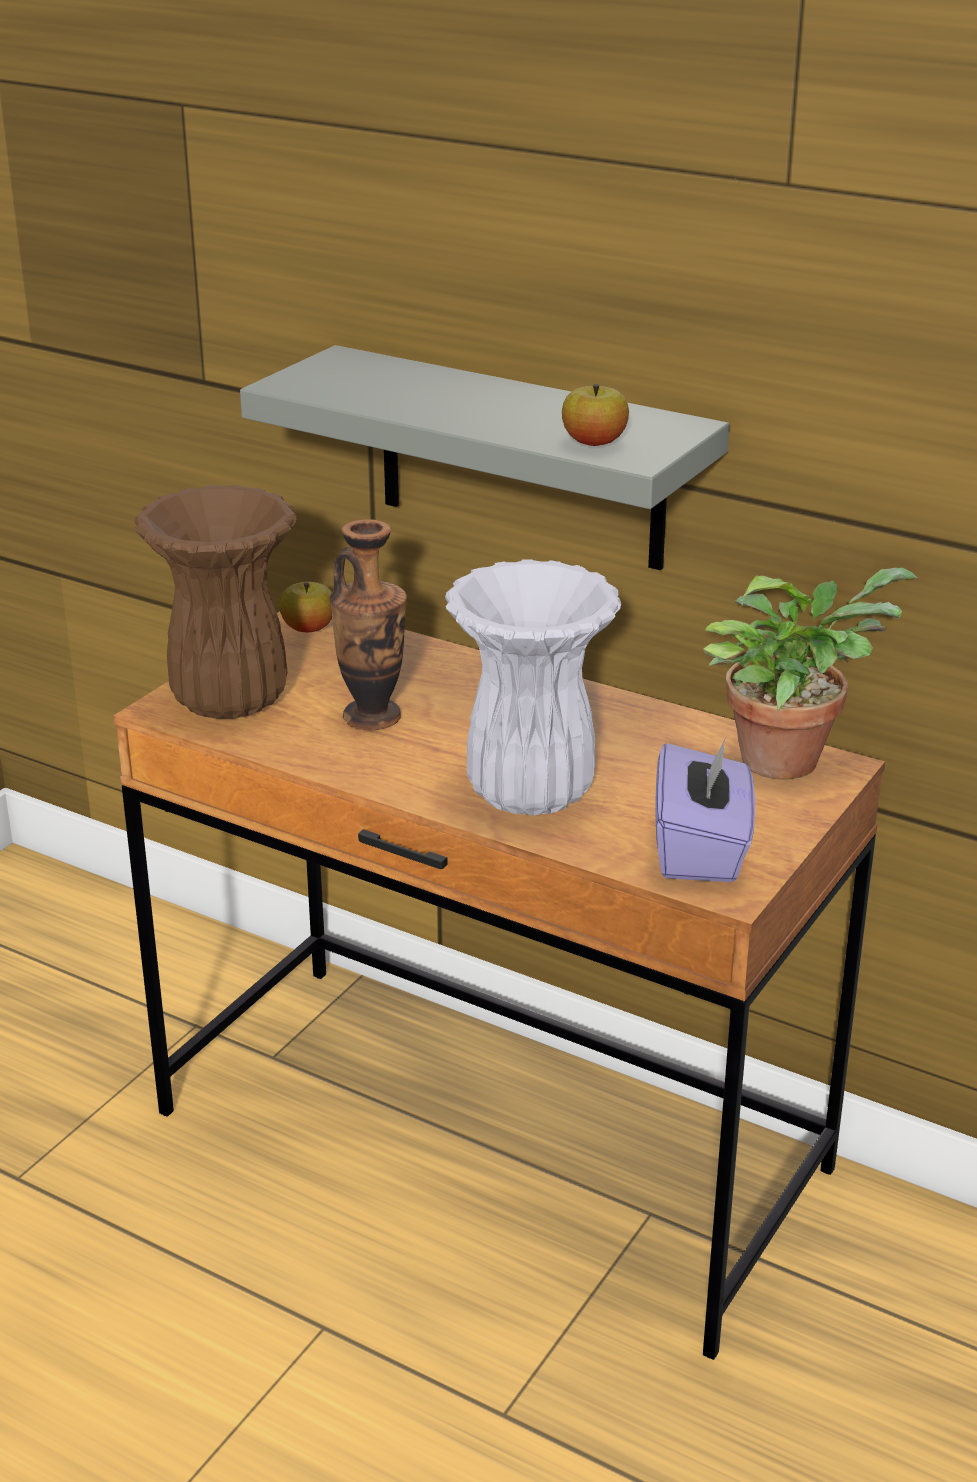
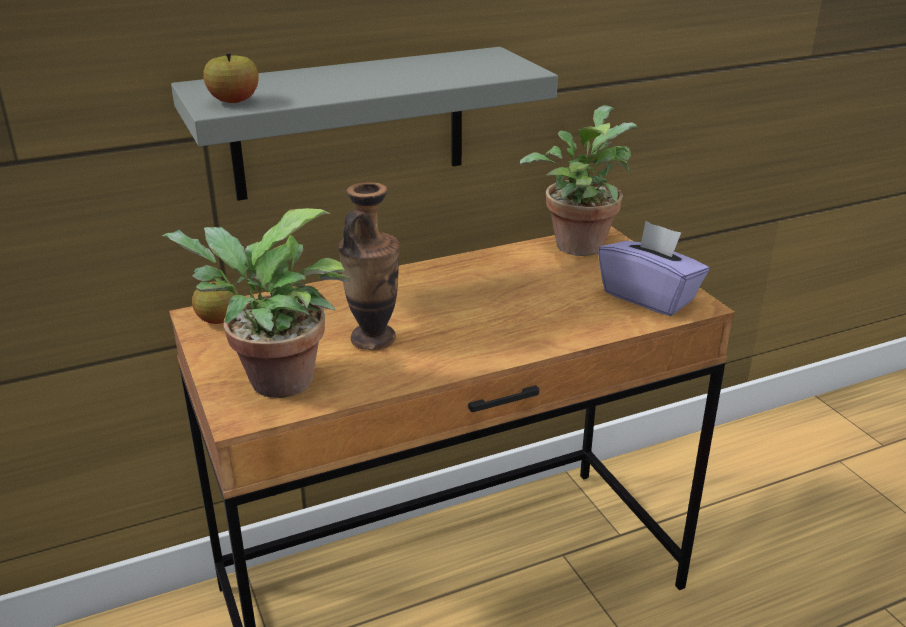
camera: 55 degrees left, 0 degrees up
(231, 700) = (272, 382): brown vase -> potted plant
(531, 793) = (534, 321): white vase -> none
(594, 443) = (484, 71): apple -> apple (234, 101)

